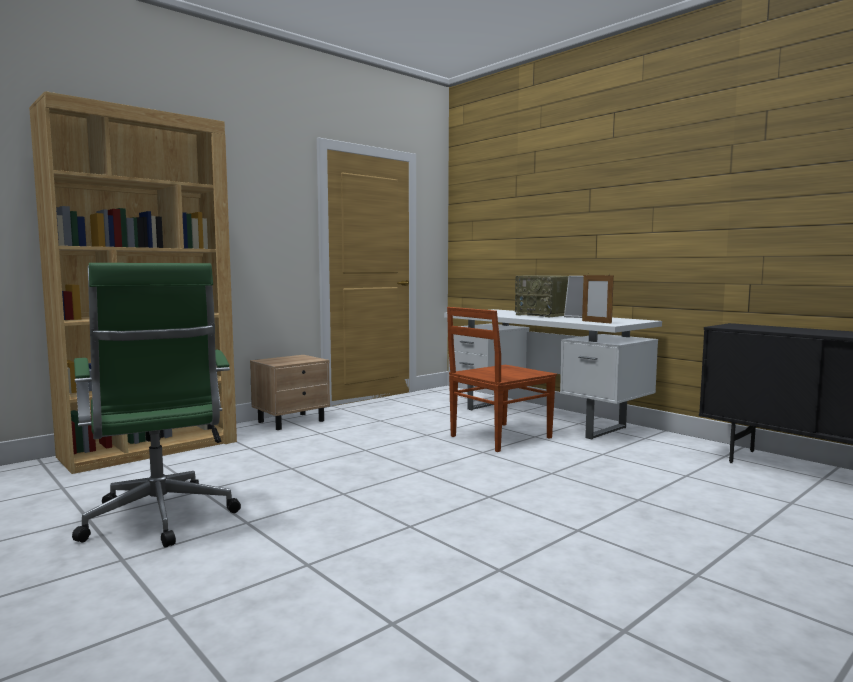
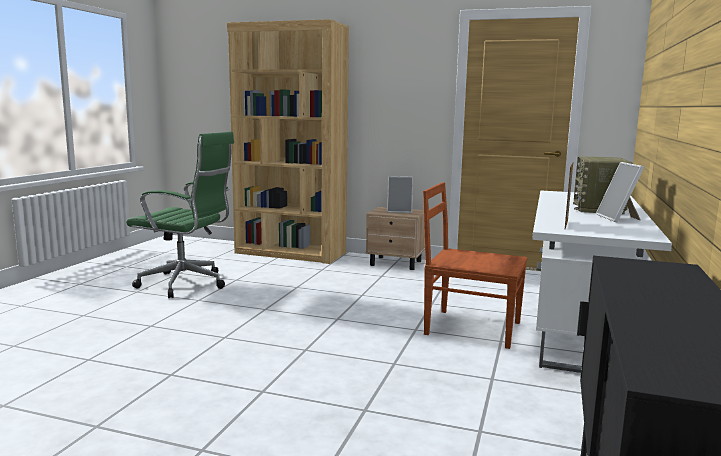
camera: 60 degrees right, 5 degrees up
(160, 521) = (187, 284): green office chair -> green office chair turned 105 degrees counterclockwise
(290, 359) = (399, 211): none -> picture frame

